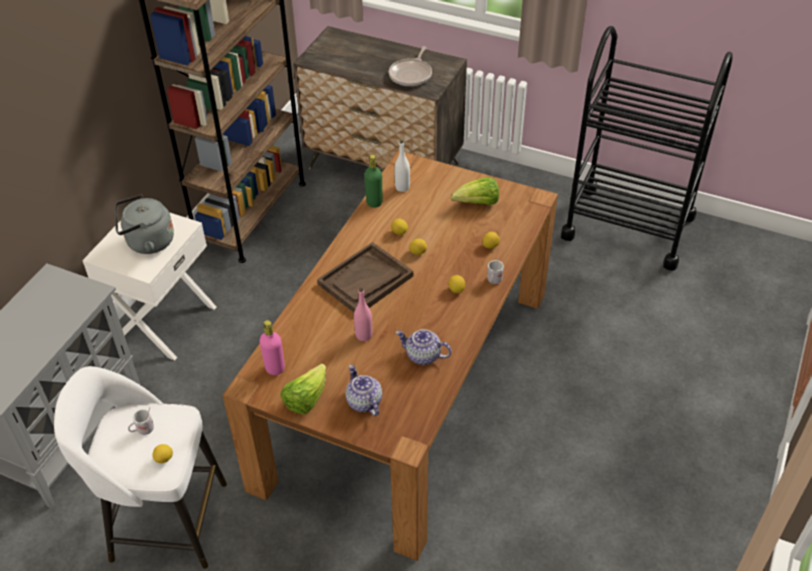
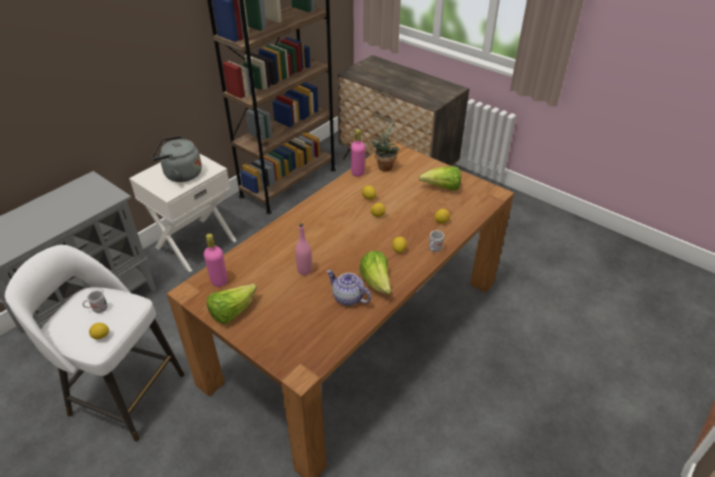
camera: 15 degrees right, 5 degrees down
(363, 402) = (279, 325): teapot -> none
(365, 280) = (325, 228): brown tray -> none
(374, 202) = (357, 173): green bottle -> pink bottle
(402, 187) = (384, 166): white bottle -> potted plant
(411, 74) = (422, 92): frying pan -> none
(446, 332) = (376, 282): none -> lettuce
(628, 226) = (580, 244): black cart -> none

